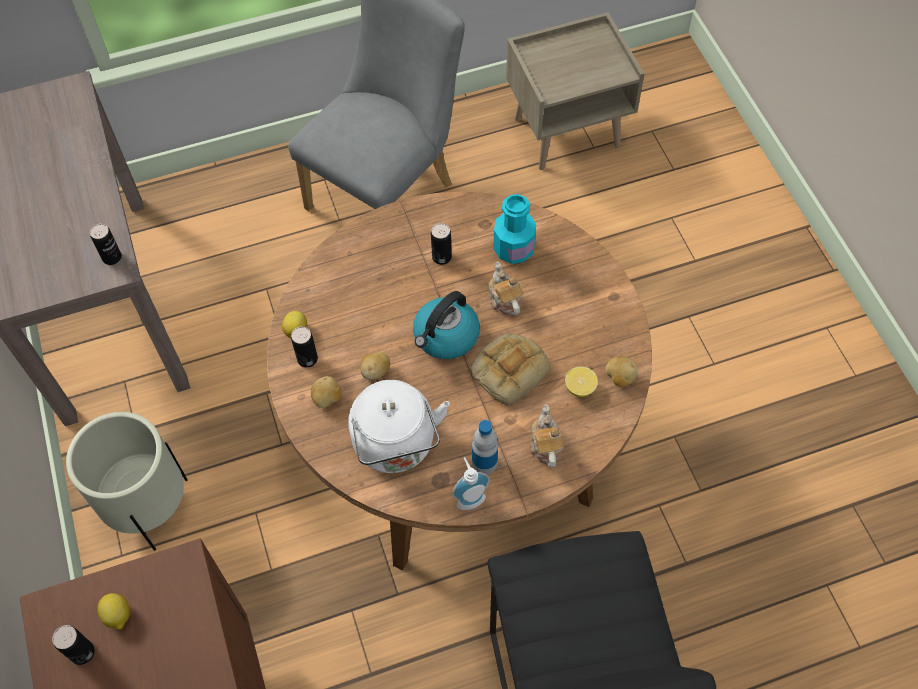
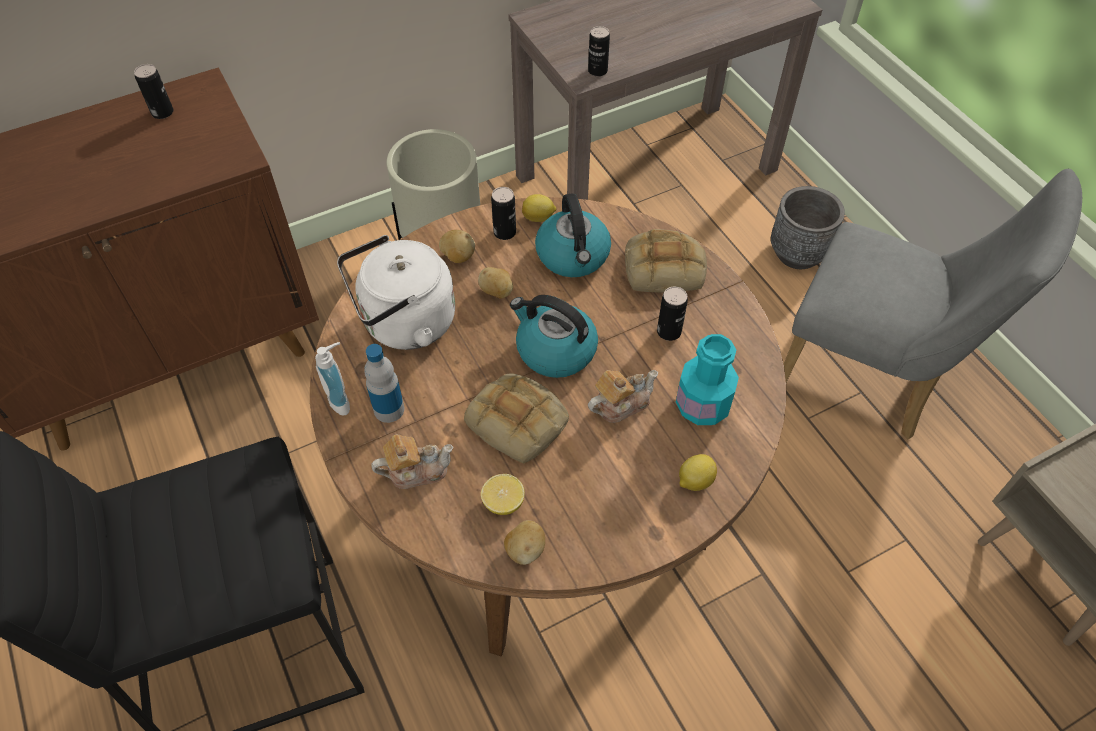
camera: 80 degrees right, 5 degrees down
(117, 616) = (194, 126): lemon -> lemon (694, 481)
(247, 208) = (797, 253): none -> grey planter
(348, 310) = (573, 256): none -> kettle
(375, 247) = (665, 267): none -> bread

